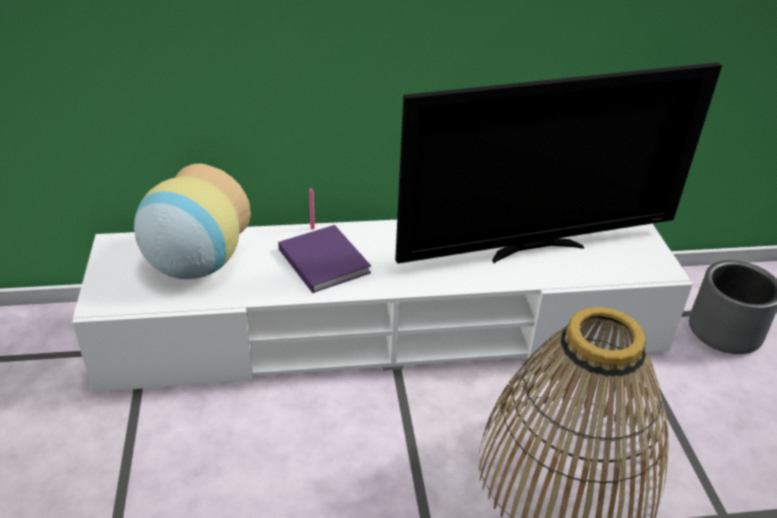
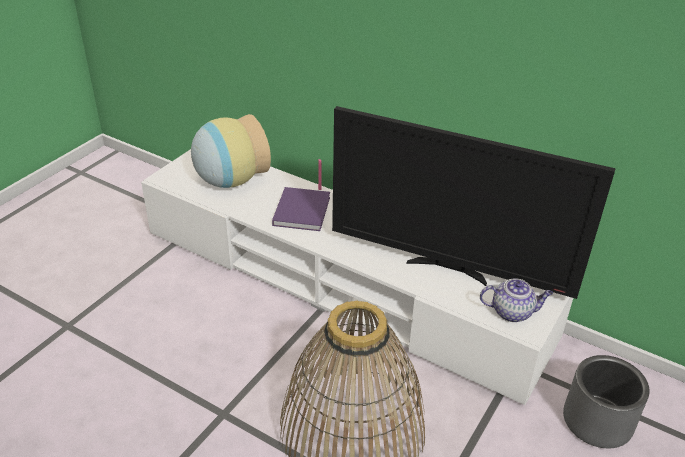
camera: 40 degrees right, 0 degrees up
(632, 260) = (512, 312): none -> teapot

